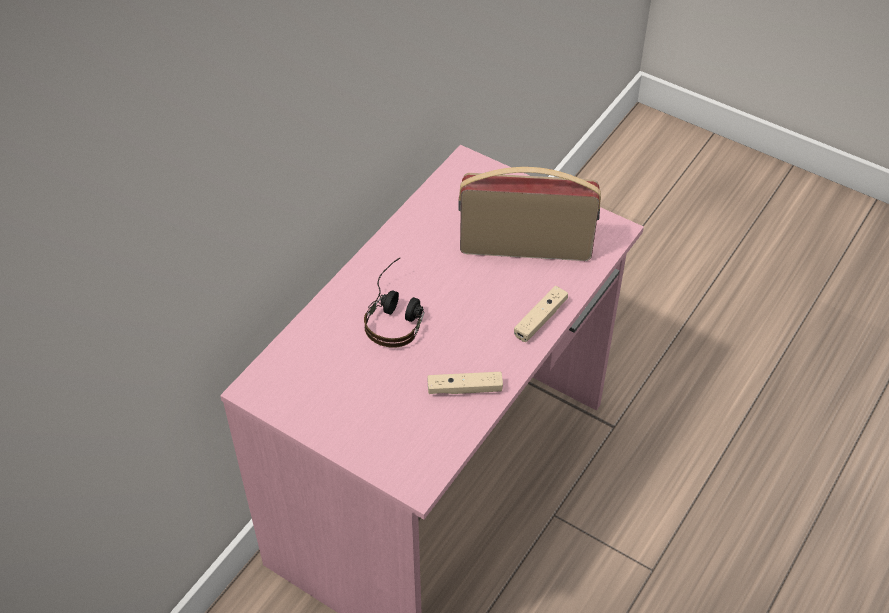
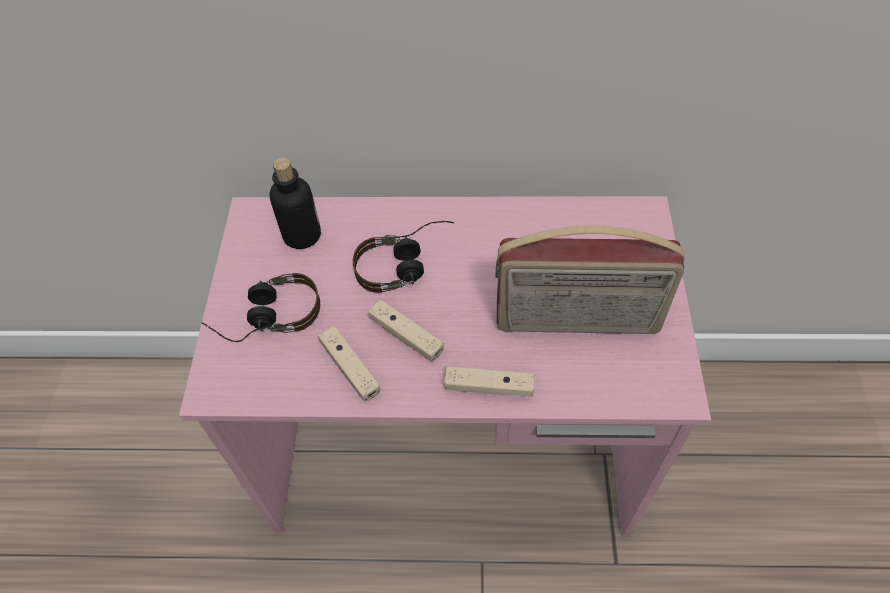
camera: 60 degrees right, 5 degrees up
(309, 364) = (302, 235): none -> bottle
(375, 421) = (267, 317): none -> headphones
(462, 344) = (406, 336): none -> beige game controller
(525, 247) = (577, 322): radio -> radio turned 120 degrees clockwise

